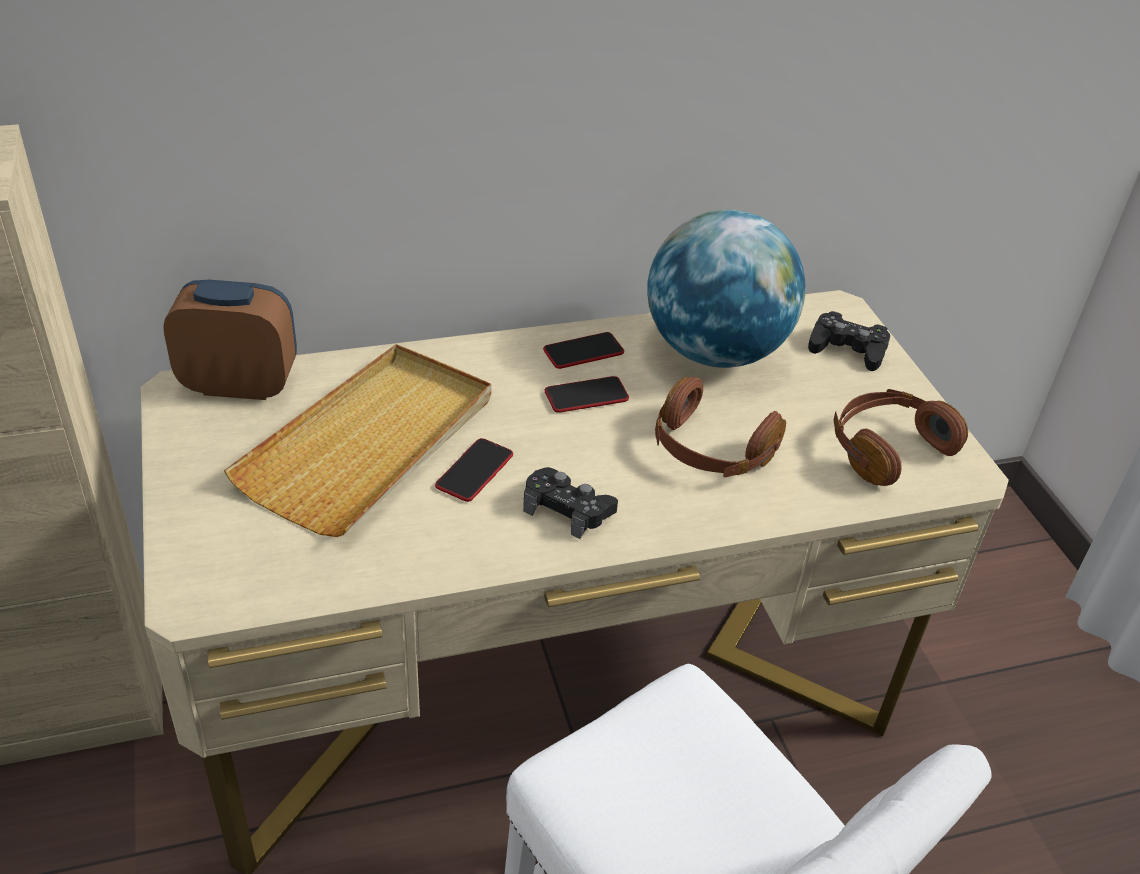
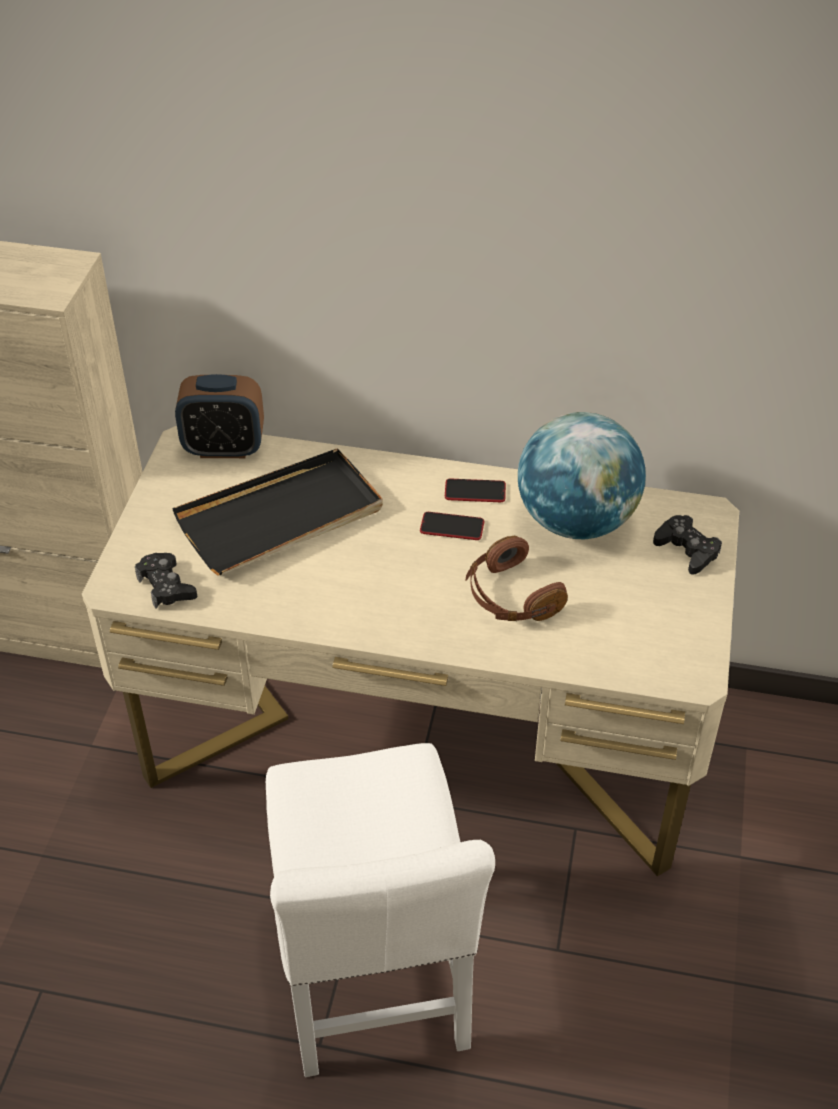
camera: 30 degrees right, 5 degrees up
(240, 385) = (224, 448): alarm clock -> alarm clock turned 150 degrees clockwise
(371, 443) = (281, 517): beige tray -> black tray
(474, 471) = (336, 558): phone -> none
(568, 509) = (379, 605): black game controller -> black game controller (166, 586)
(887, 448) = (648, 638): brown headphones -> none

